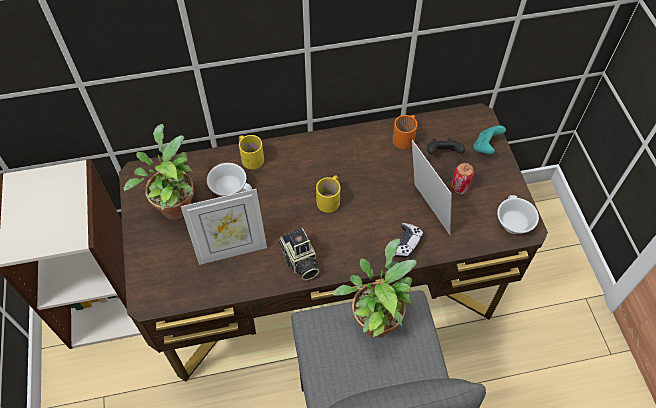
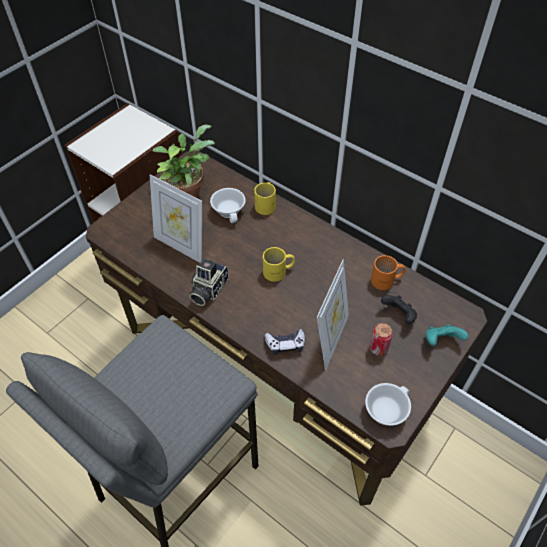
camera: 50 degrees right, 5 degrees down
(375, 317) = (199, 366): potted plant -> none

